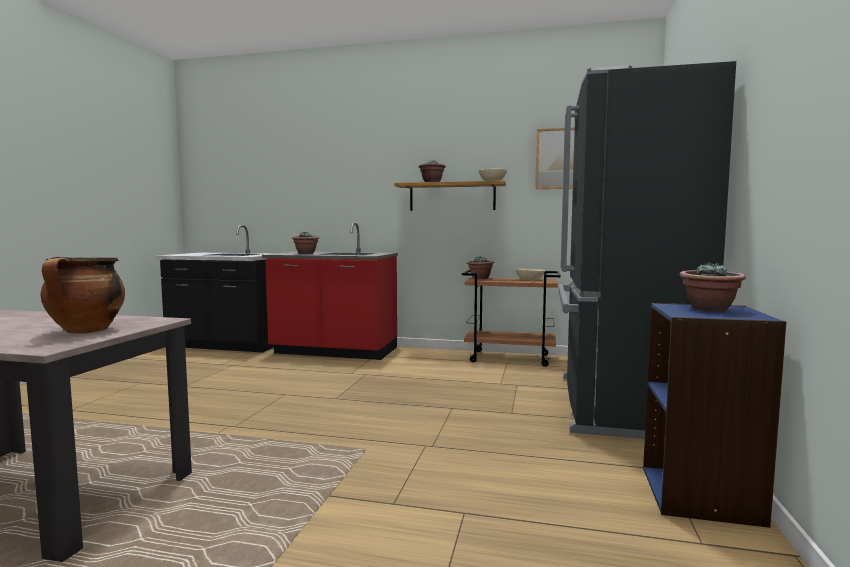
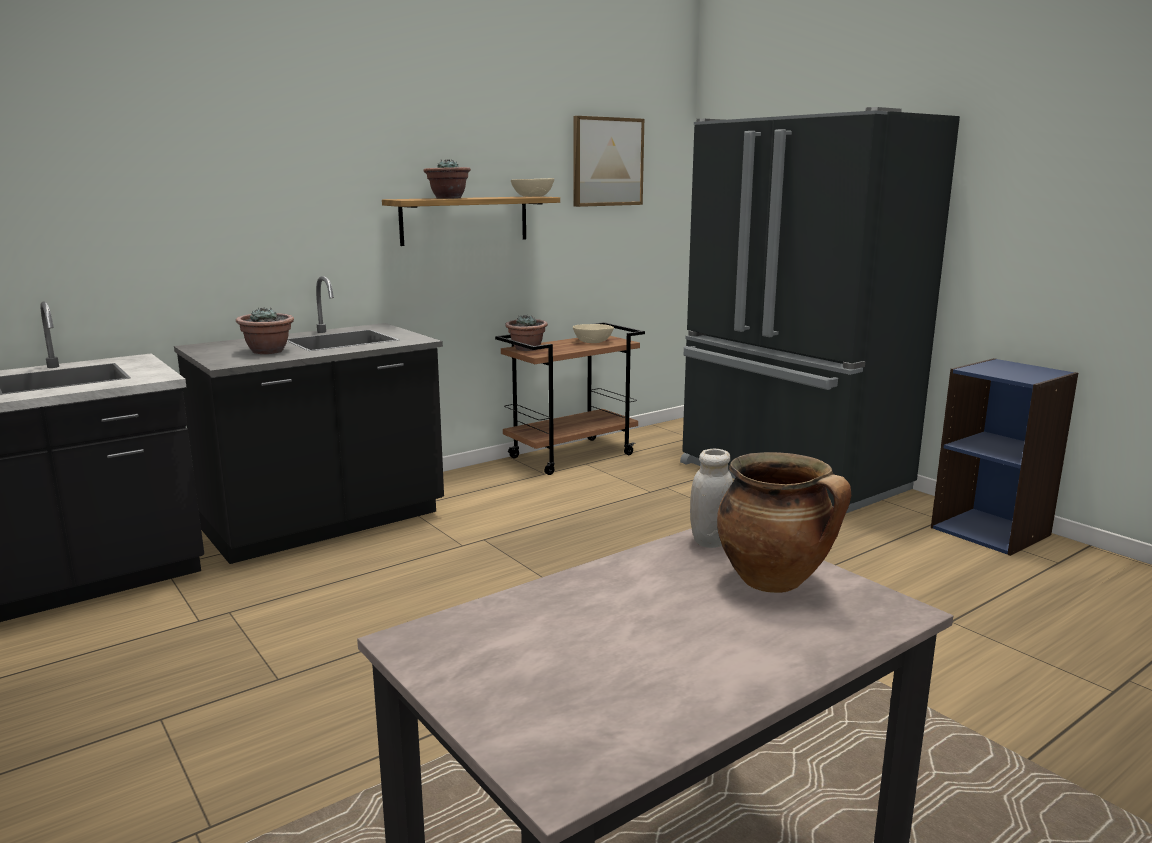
camera: 50 degrees left, 10 degrees up
(146, 320) = (710, 541): none -> white jar
(334, 351) = (325, 523): red counter -> black counter
(710, 309) = (1005, 368): potted plant -> none

